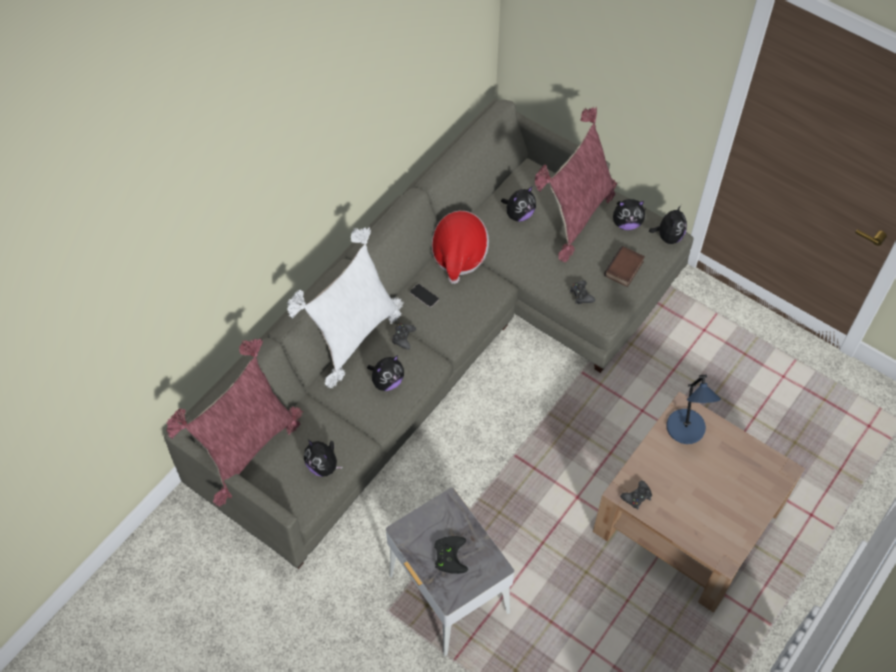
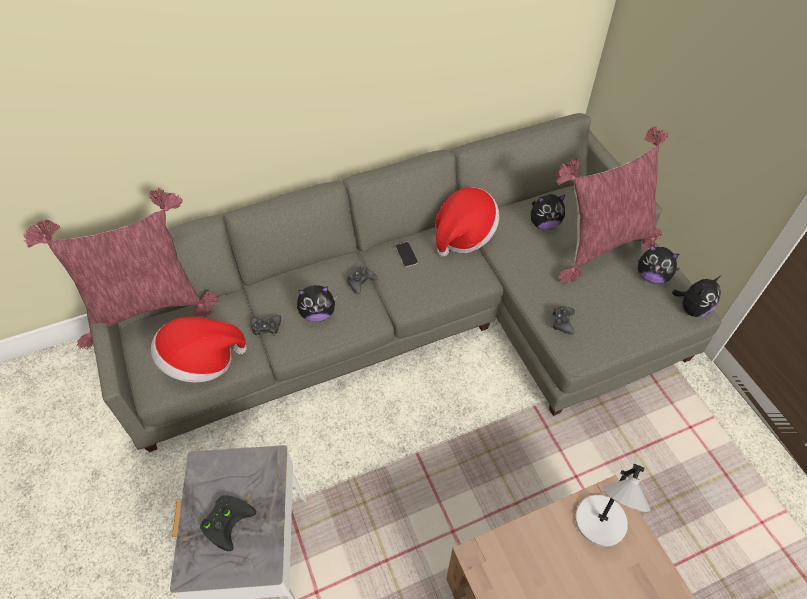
camera: 30 degrees right, 5 degrees down
(323, 466) = (201, 361): plush toy -> hat
(351, 339) = (315, 263): white pillow -> none
(624, 269) = (624, 318): book -> none
(637, 497) = (492, 574): black game controller -> black game controller (266, 327)
(686, 429) = (600, 524): blue table lamp -> grey table lamp

